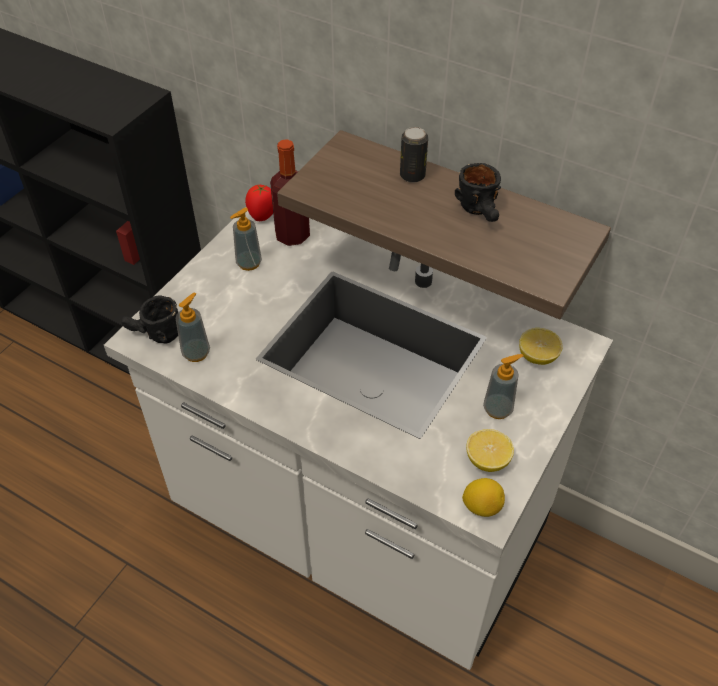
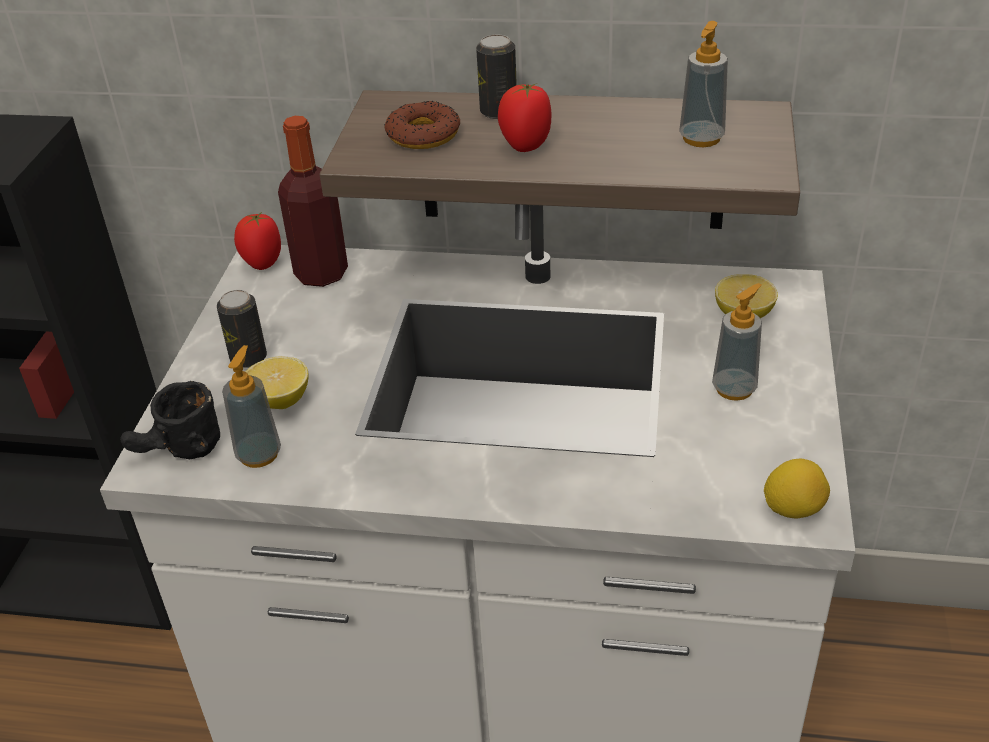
camera: 20 degrees left, 10 degrees down
(221, 283) = (248, 358): none -> can
(249, 263) = (276, 323): soap dispenser -> soap dispenser (701, 138)
(355, 180) = (423, 135): none -> donut
(412, 210) = (526, 145): none -> tomato
(482, 213) = (620, 126): black mug -> none
(487, 460) = (762, 451): lemon -> lemon (280, 400)

